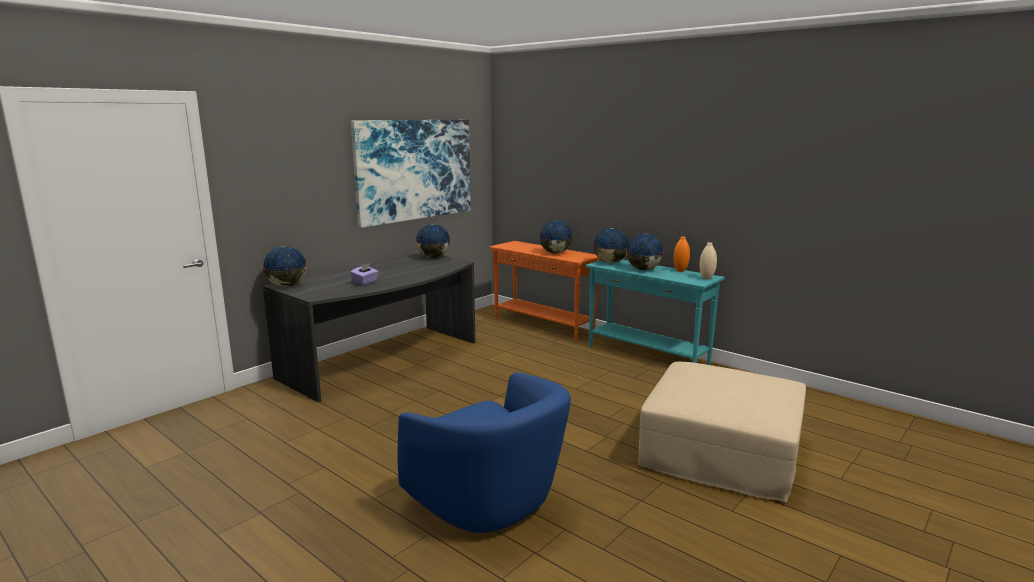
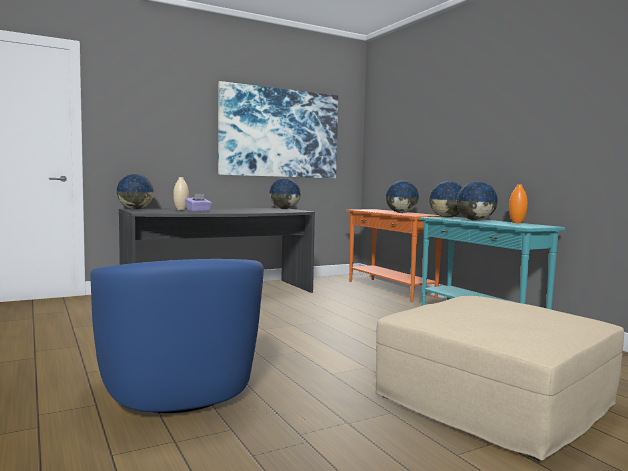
camera: 20 degrees right, 10 degrees down
(706, 278) = (540, 226): beige vase -> beige vase (181, 210)

